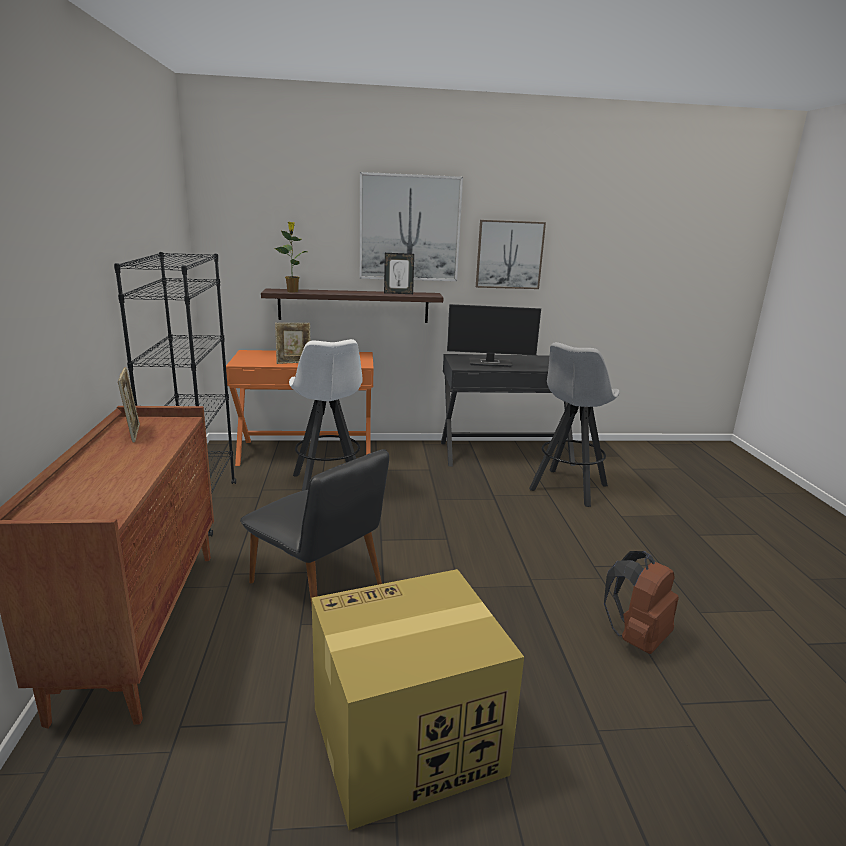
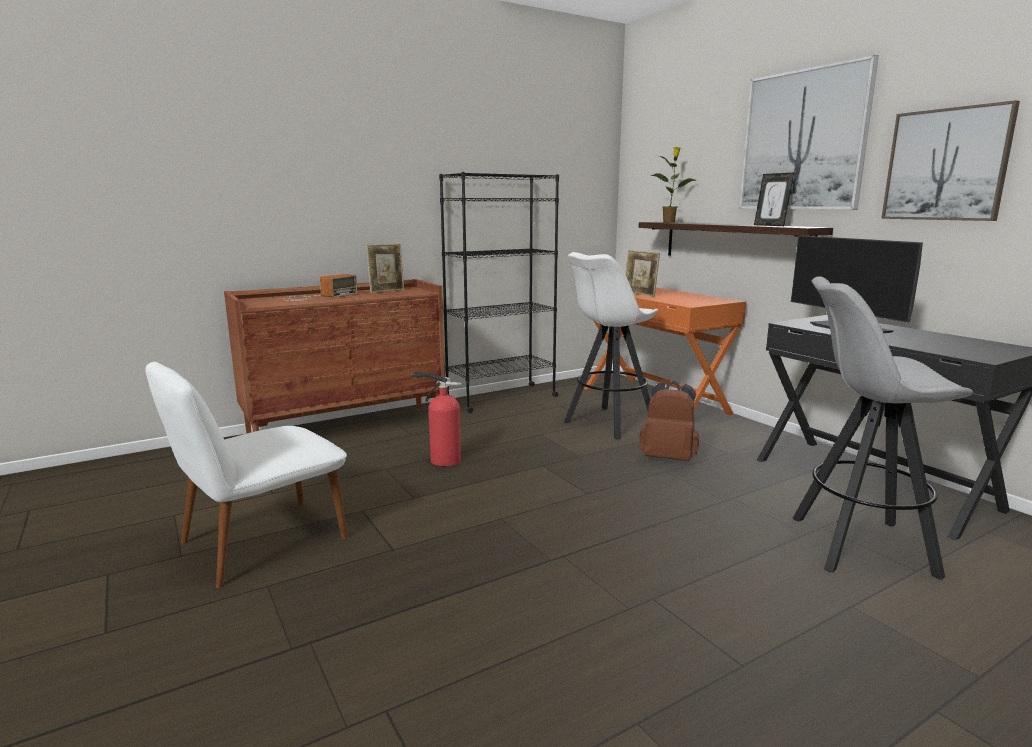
camera: 65 degrees right, 5 degrees down
(100, 473) = (317, 297): none -> radio
(316, 584) = (442, 460): black chair -> fire extinguisher
(404, 741) = (264, 540): cardboard box -> white chair
(636, 638) = (506, 656): brown backpack -> brown backpack (668, 458)

